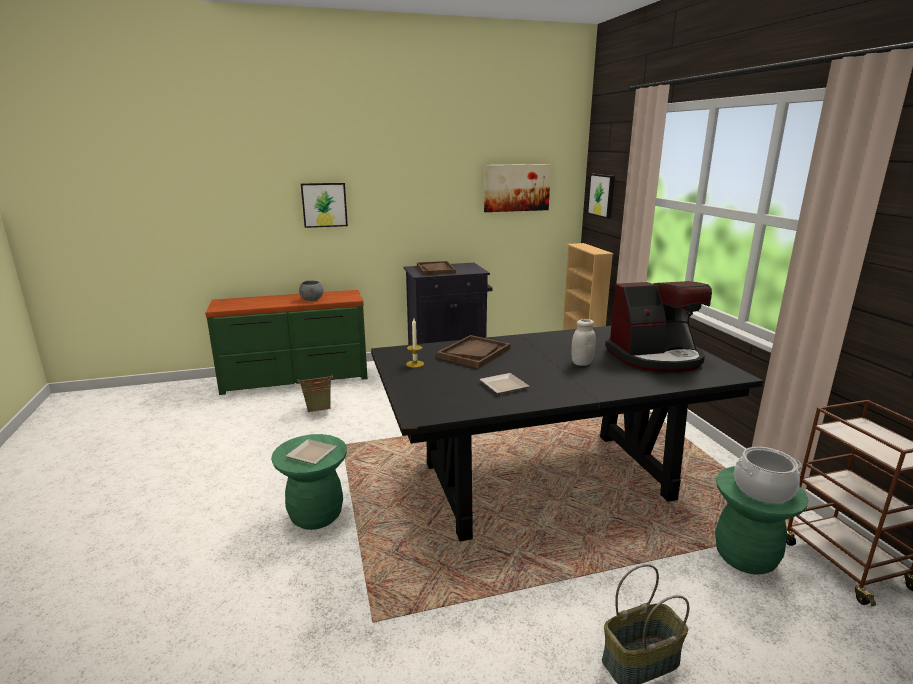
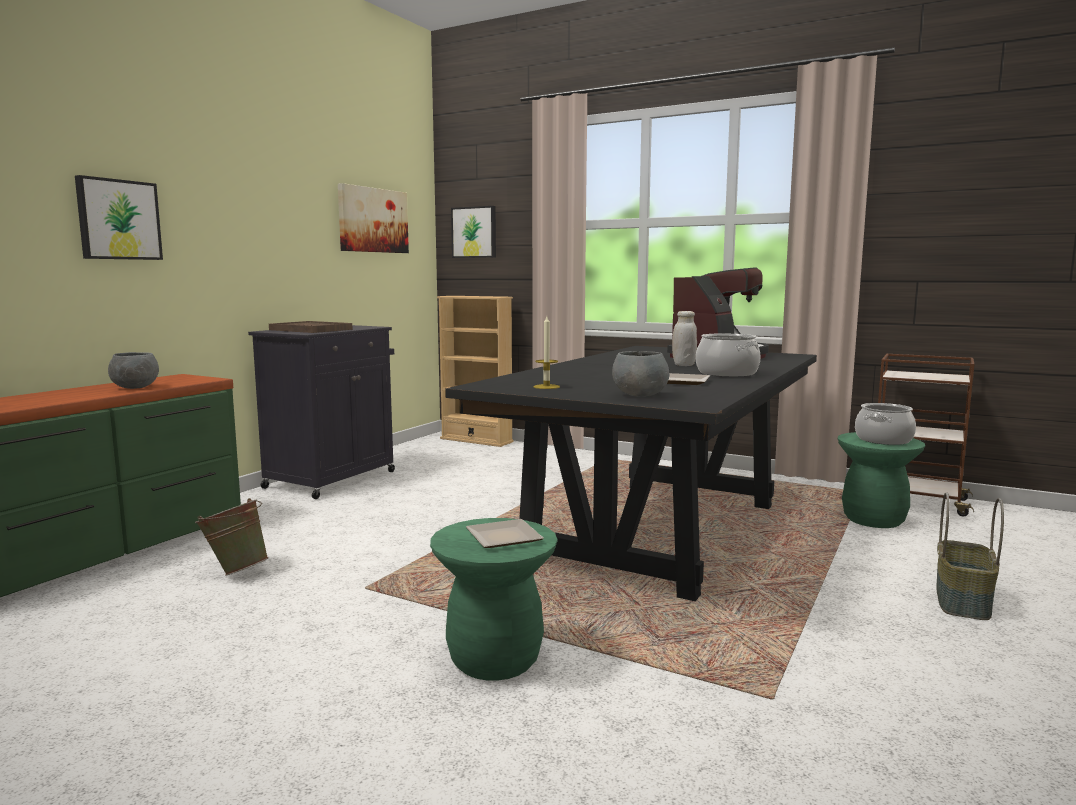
camera: 45 degrees left, 10 degrees down
(428, 392) = (640, 395): none -> grey bowl
(474, 353) = (574, 374): brown tray -> none
(570, 385) = (727, 373): none -> cooking pot

